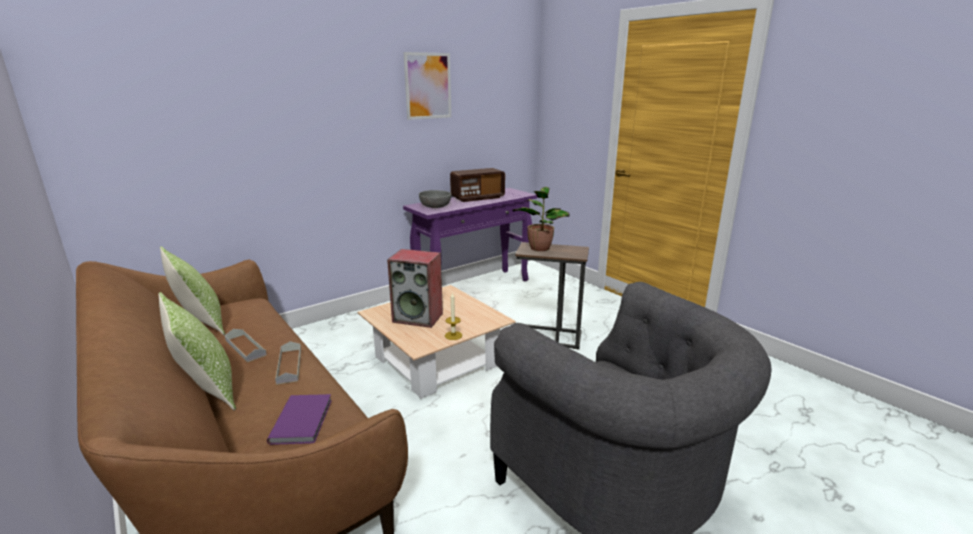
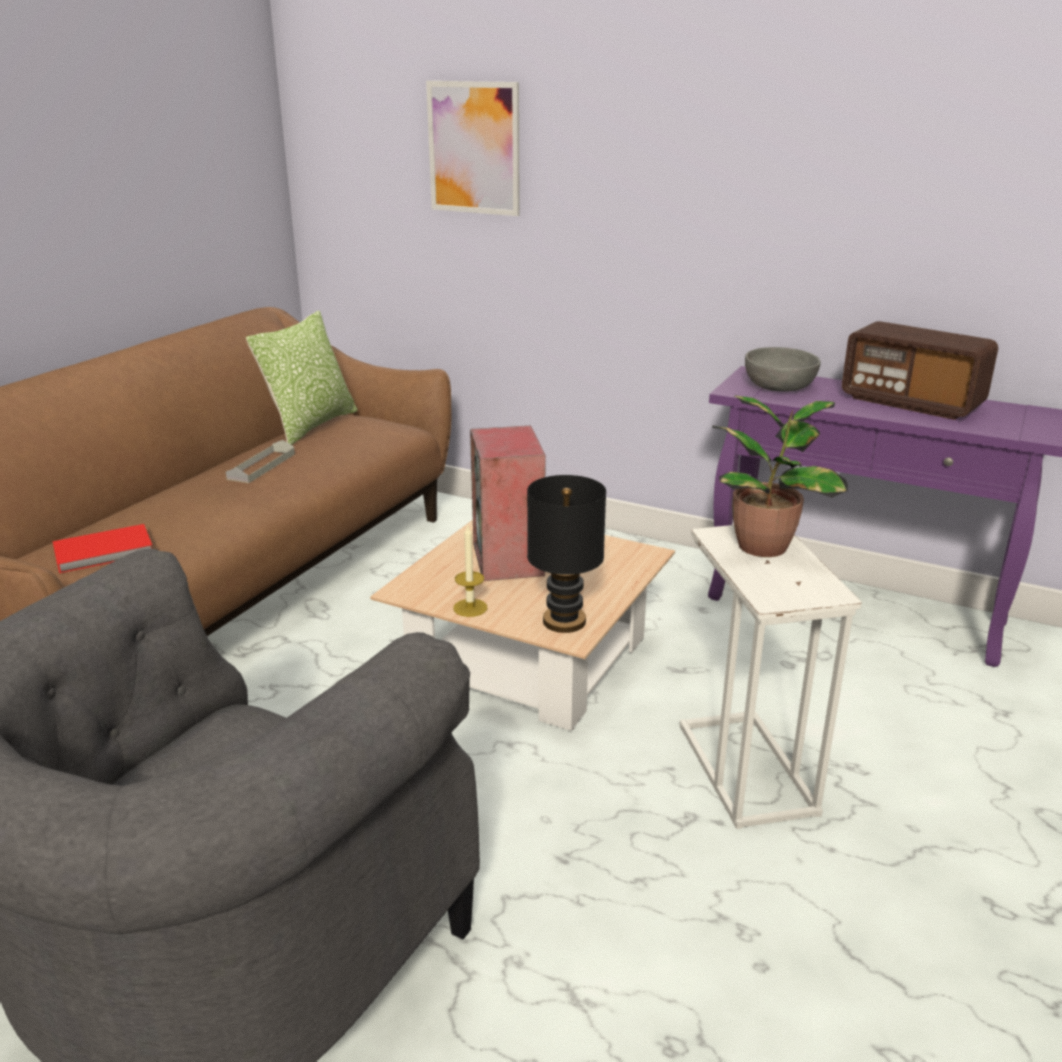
camera: 65 degrees right, 5 degrees up
(207, 390) = (162, 484): pillow -> none
(289, 365) = (228, 503): grey tray -> none
(304, 420) = (105, 552): purple book -> red book
(428, 86) = (861, 106): picture -> picture (474, 148)
(485, 318) = (563, 621): none -> black table lamp
(549, 337) = (747, 769): brown side table -> white side table

